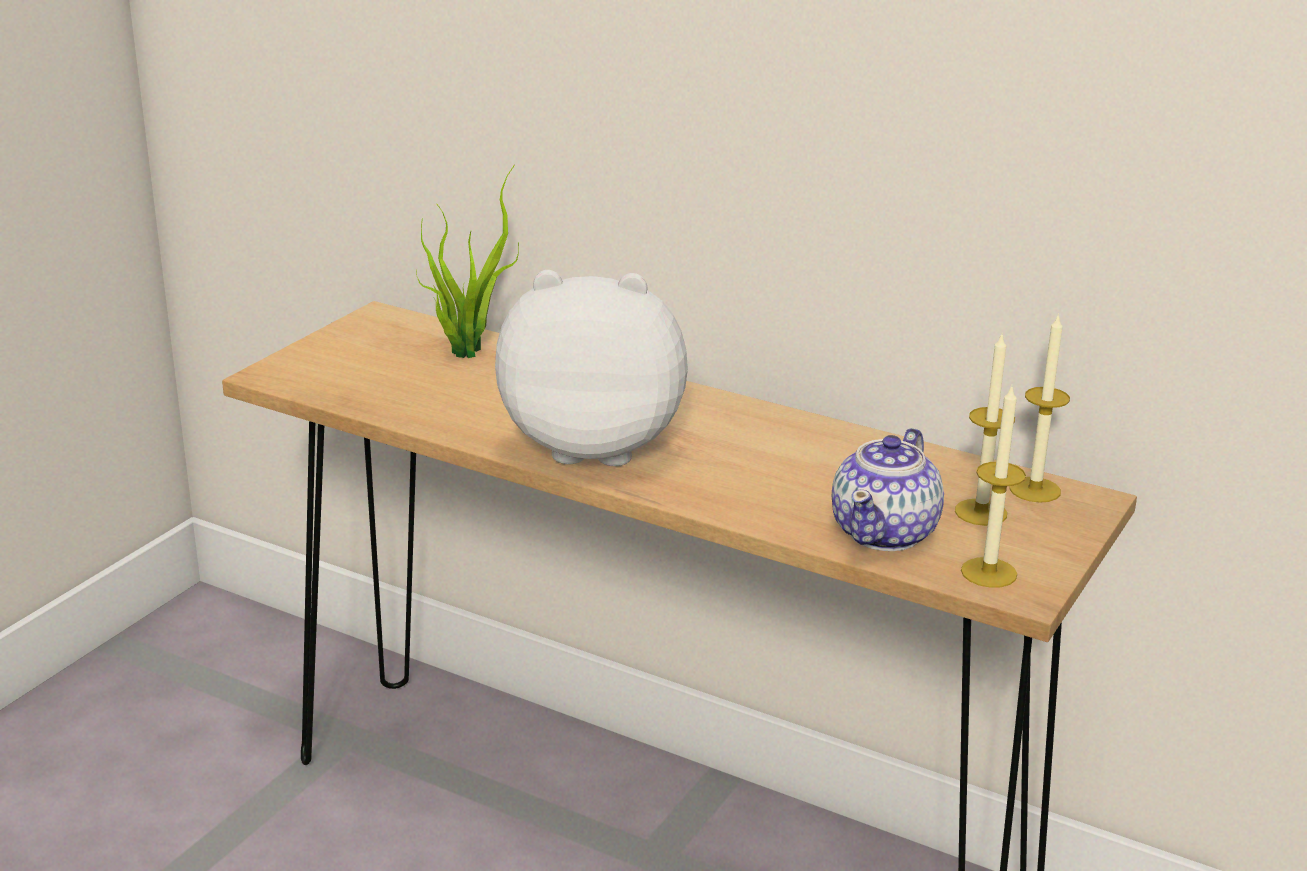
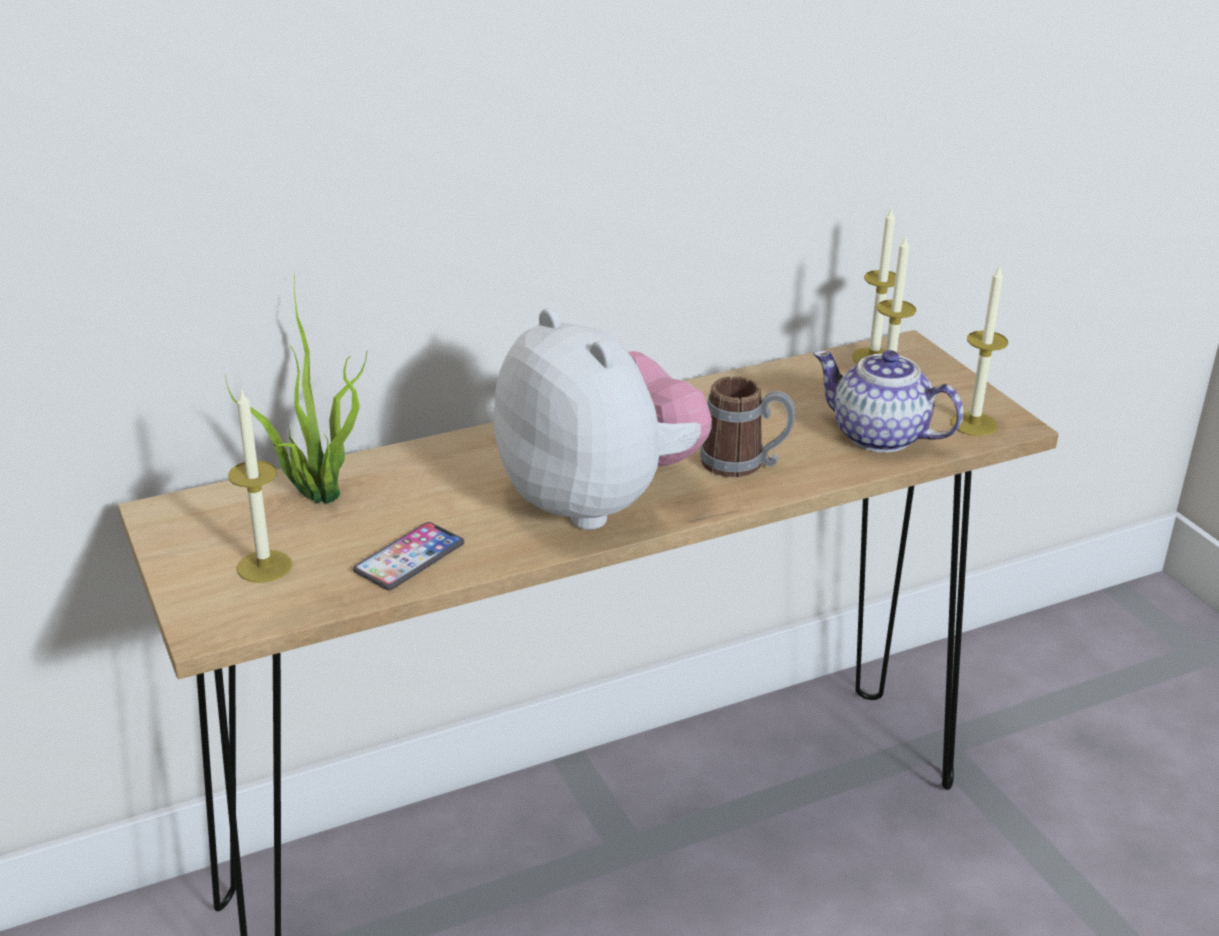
camera: 55 degrees left, 5 degrees up
(356, 366) = (264, 566): none -> candle
(425, 406) = (409, 558): none -> phone
(594, 445) = (599, 501): plush toy -> plush toy turned 105 degrees clockwise
(739, 485) = (744, 464): none -> mug
(886, 532) = (880, 437): teapot -> teapot turned 150 degrees clockwise

